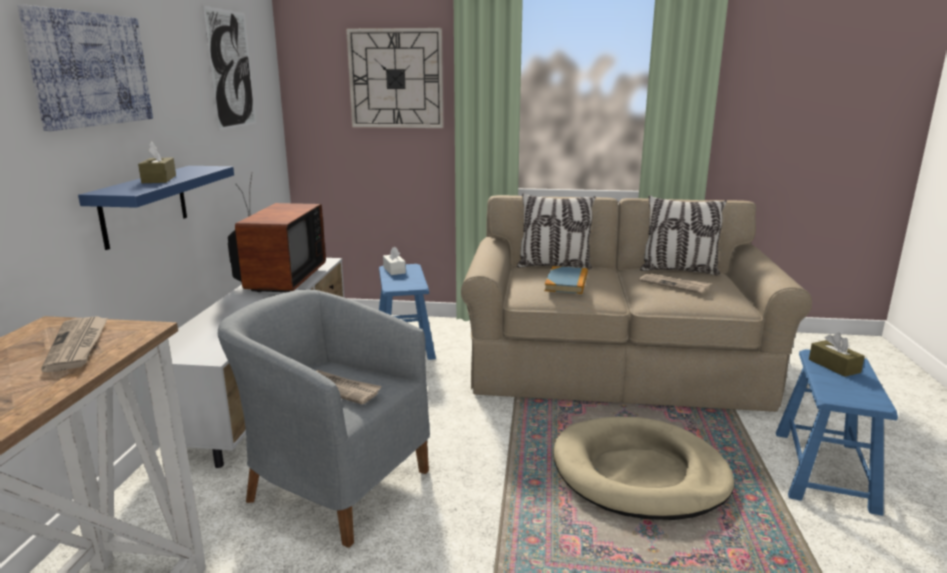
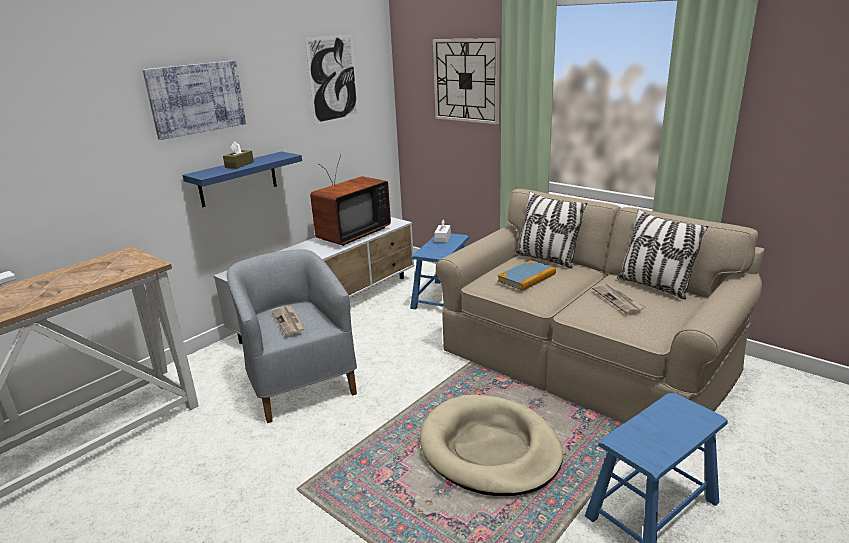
camera: 35 degrees right, 5 degrees up
(78, 345) = (118, 268): newspaper -> none
(834, 366) = (674, 416): brown tissue box -> none

